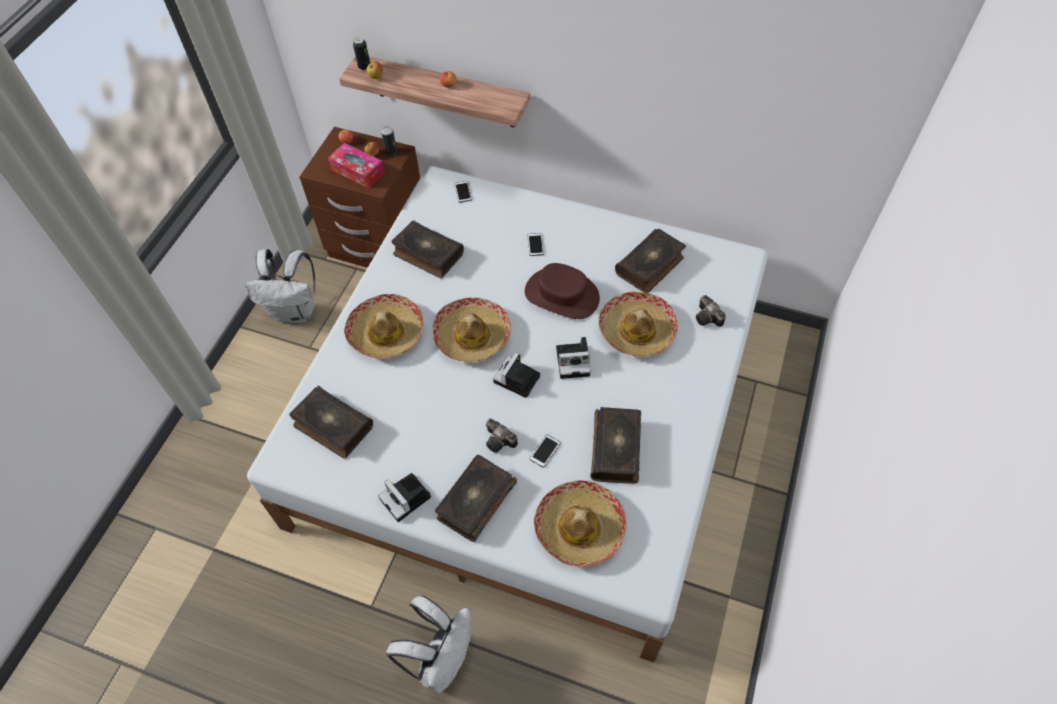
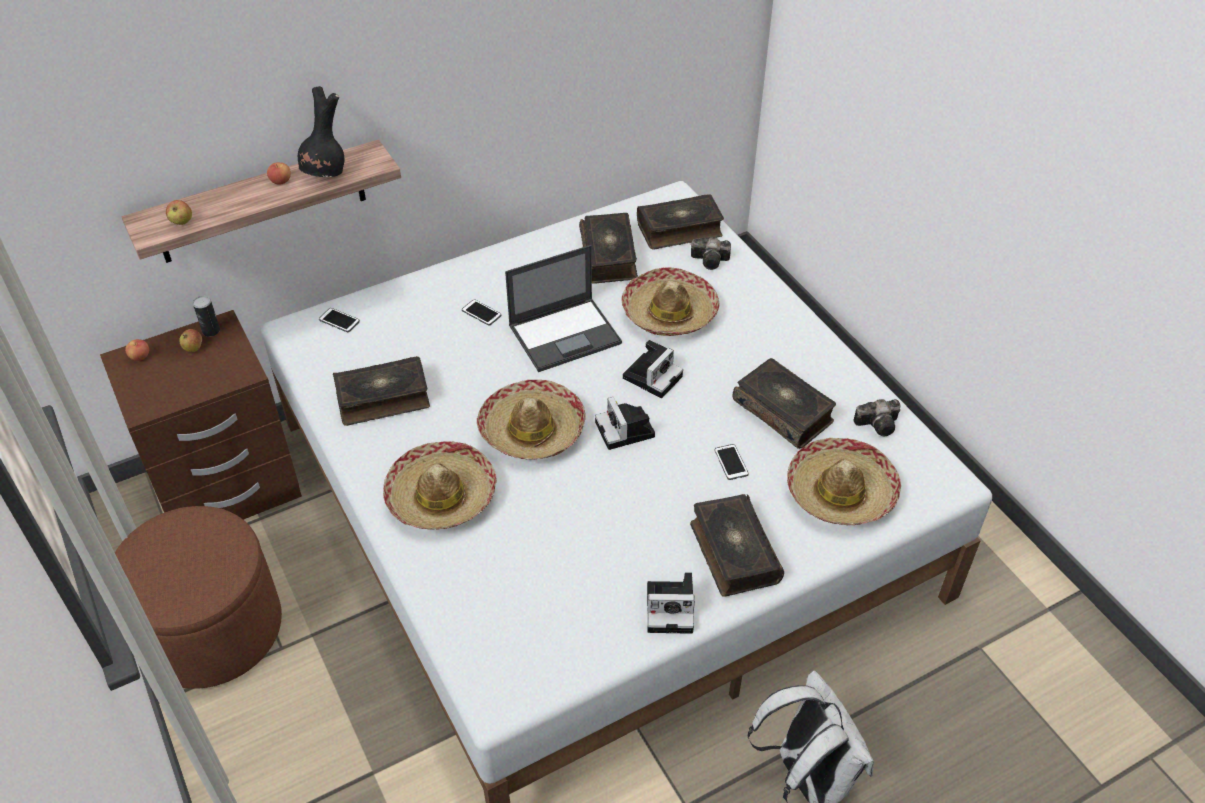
camera: 50 degrees left, 10 degrees down
(295, 311) = (211, 629): white backpack -> brown ottoman
(332, 426) = (509, 619): book -> book (680, 230)
(358, 171) = (198, 374): tissue box -> none
(364, 67) = (152, 222): can -> none
(476, 95) = (326, 173): none -> black vase
(500, 441) = (684, 488): camera -> camera (879, 424)
(562, 295) = (566, 334): brown hat -> laptop

